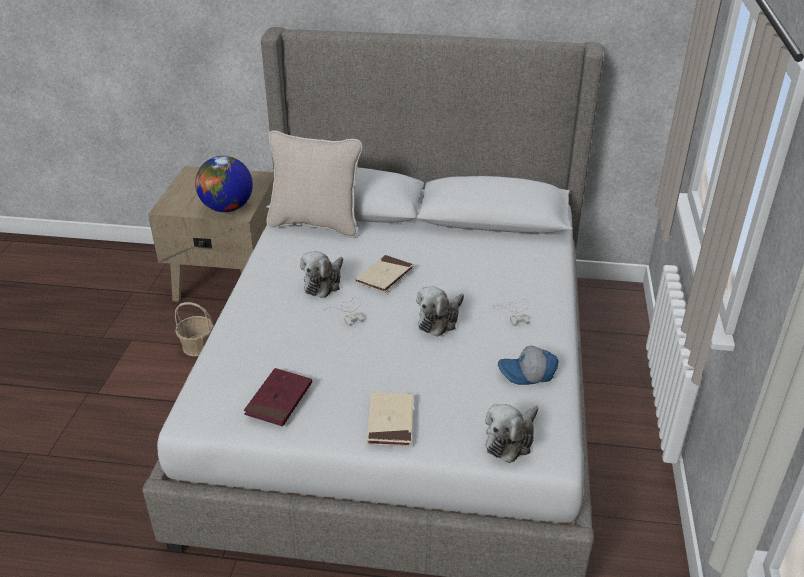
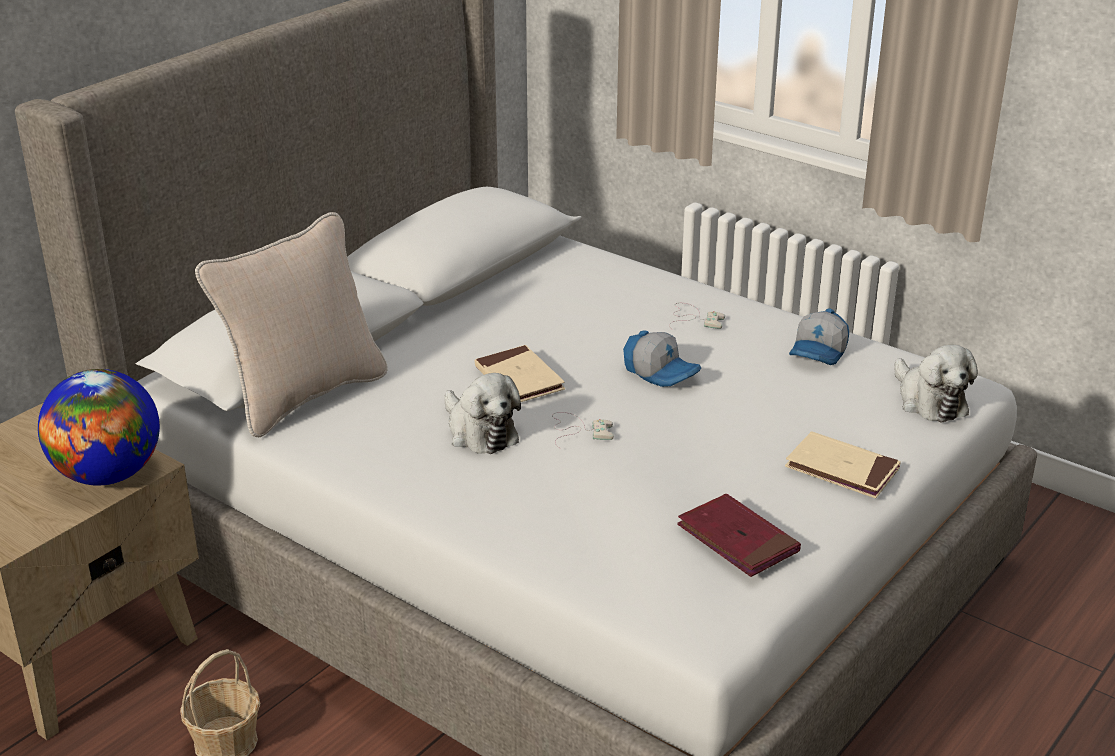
camera: 60 degrees left, 5 degrees down
(440, 320) = (661, 372): plush toy -> cap

